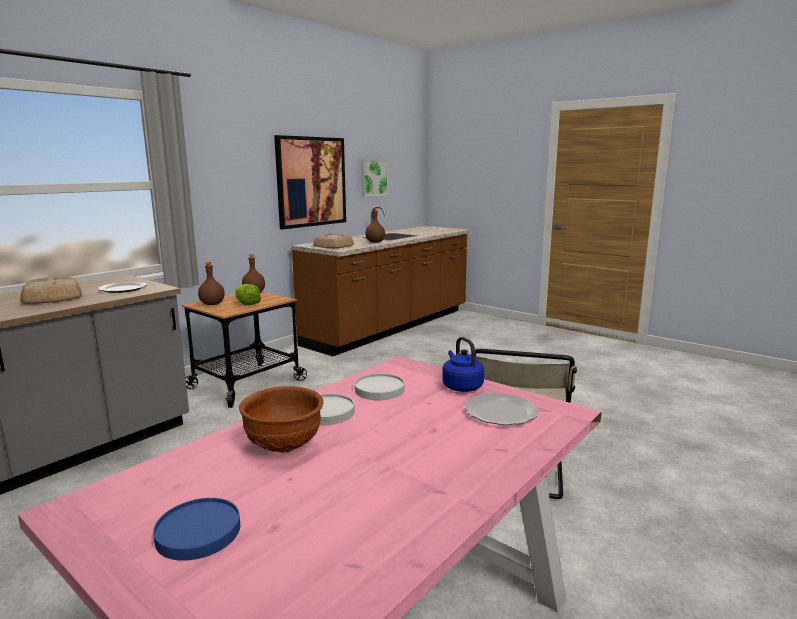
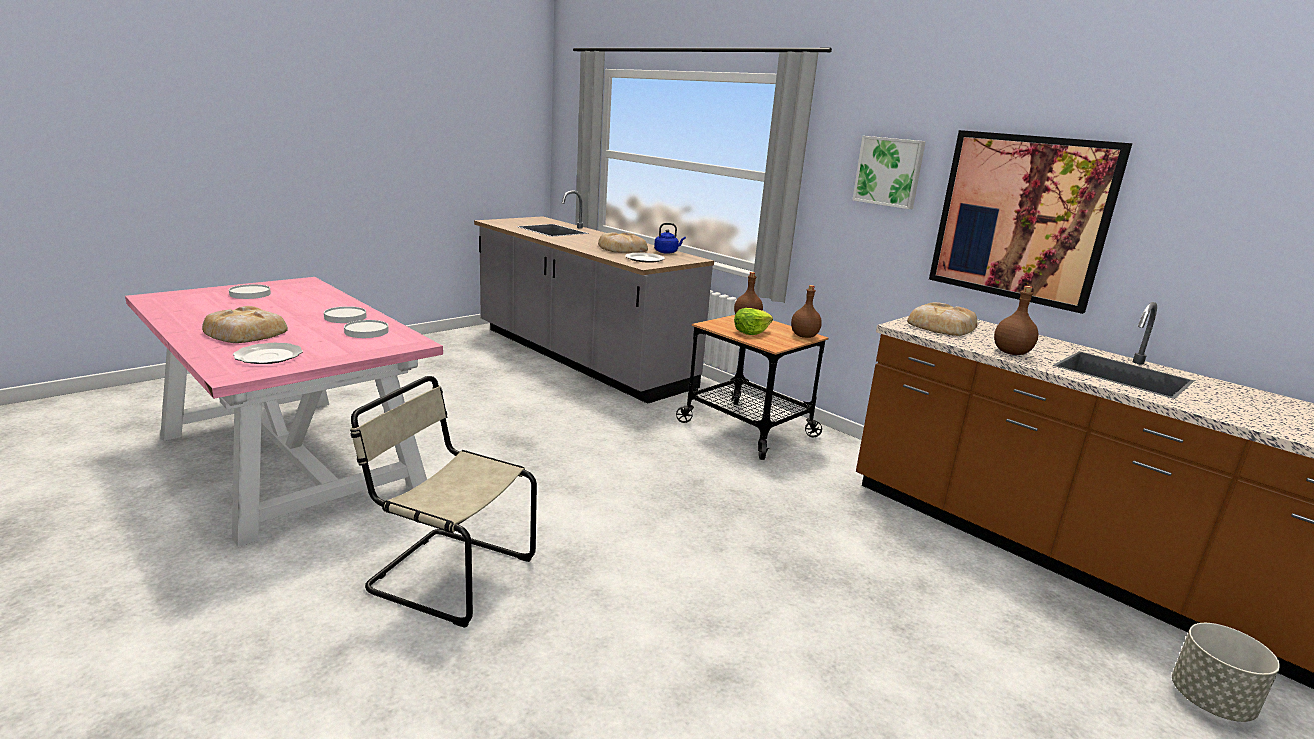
camera: 95 degrees right, 5 degrees up
(197, 532) = (250, 294): blue plate -> white plate
(284, 447) = (310, 307): brown bowl -> none
(373, 177) = (1225, 243): picture -> picture (889, 171)
(436, 451) = (245, 333): none -> bread
(461, 386) = (336, 353): blue kettle -> blue kettle (667, 252)
(473, 322) = (1210, 702): none -> grey planter

